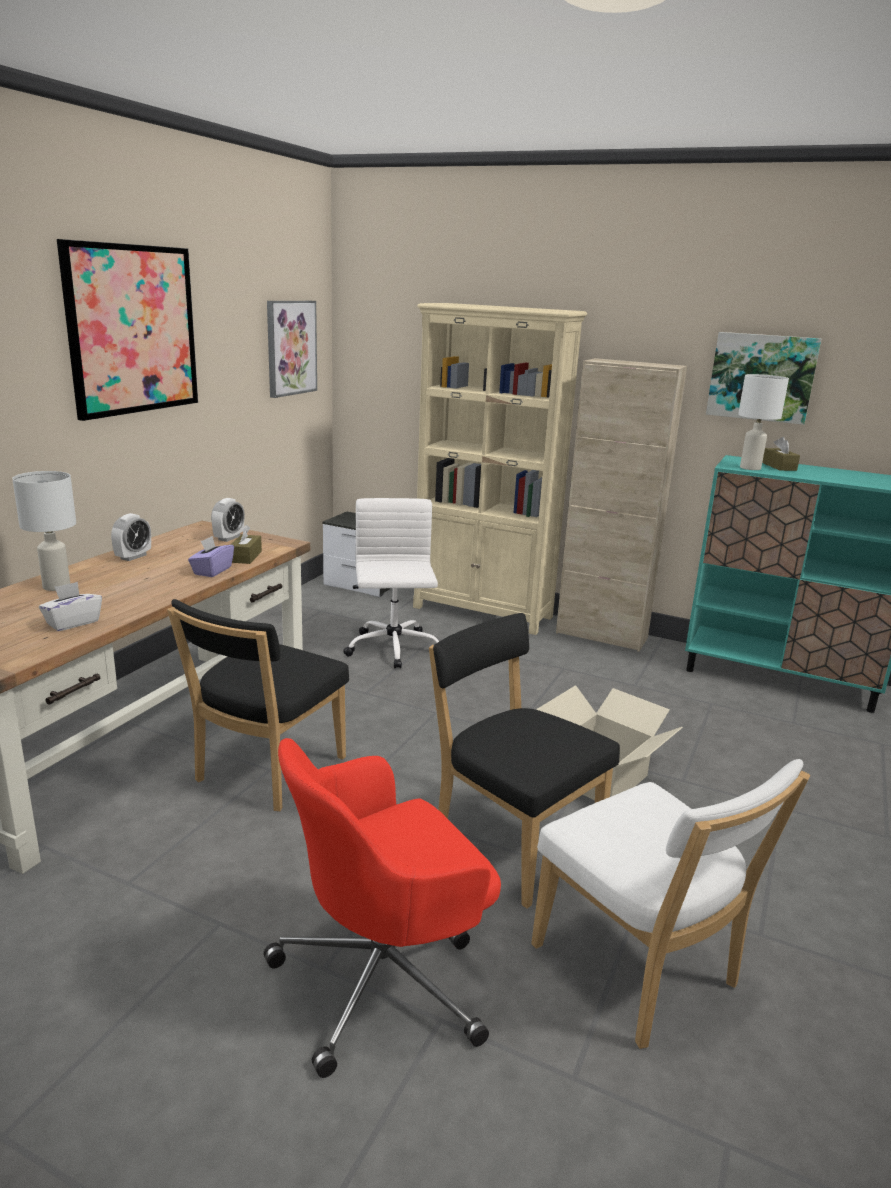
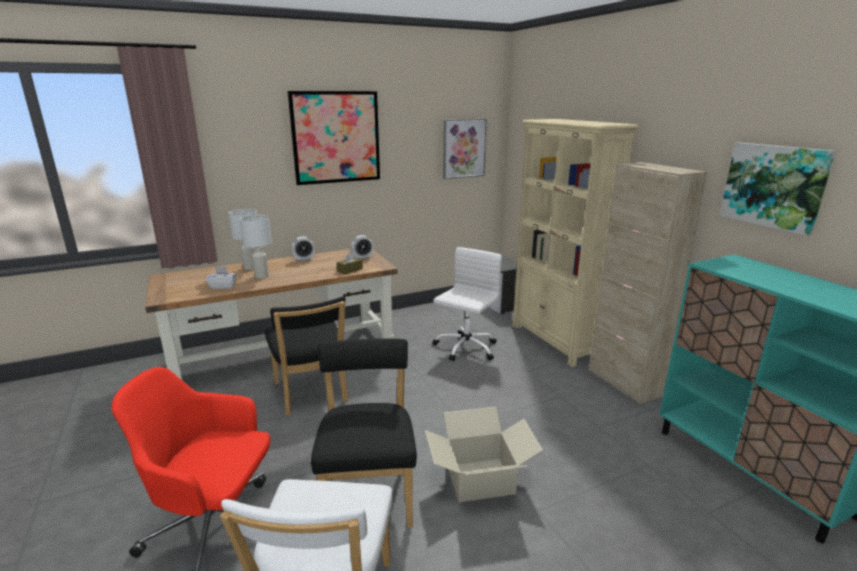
camera: 40 degrees right, 0 degrees up
(212, 571) = (321, 274): purple tissue box -> none
(266, 773) = (311, 394): black chair -> black chair turned 90 degrees counterclockwise
(750, 468) = (727, 269): white table lamp -> white table lamp (262, 276)
(779, 466) = (765, 272): brown tissue box -> none

